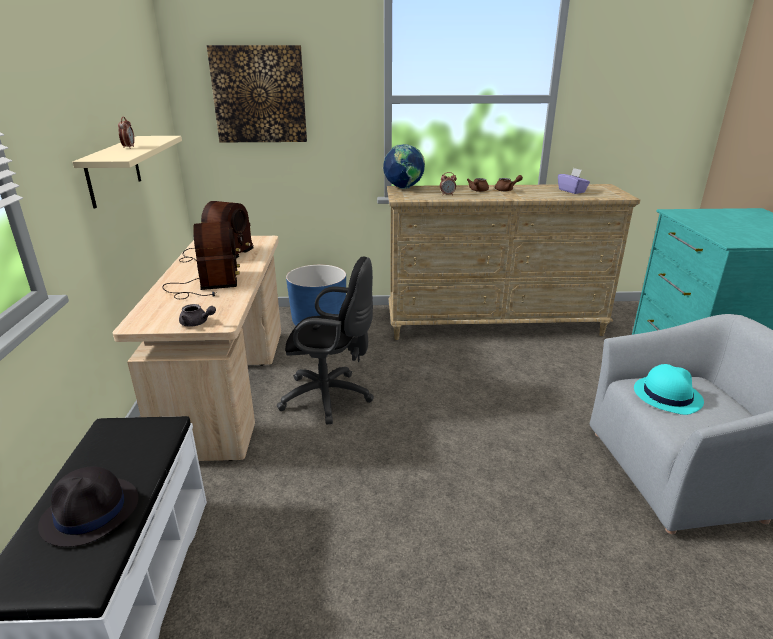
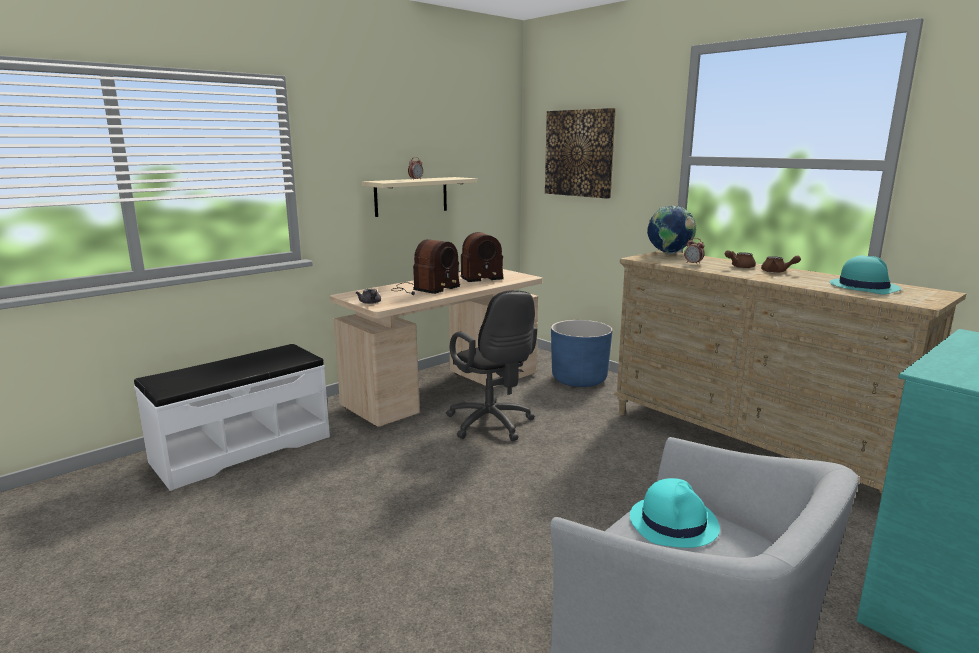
camera: 50 degrees right, 10 degrees down
(91, 512) = (216, 372): black hat -> none
(572, 191) = (863, 286): purple tissue box -> turquoise hat

